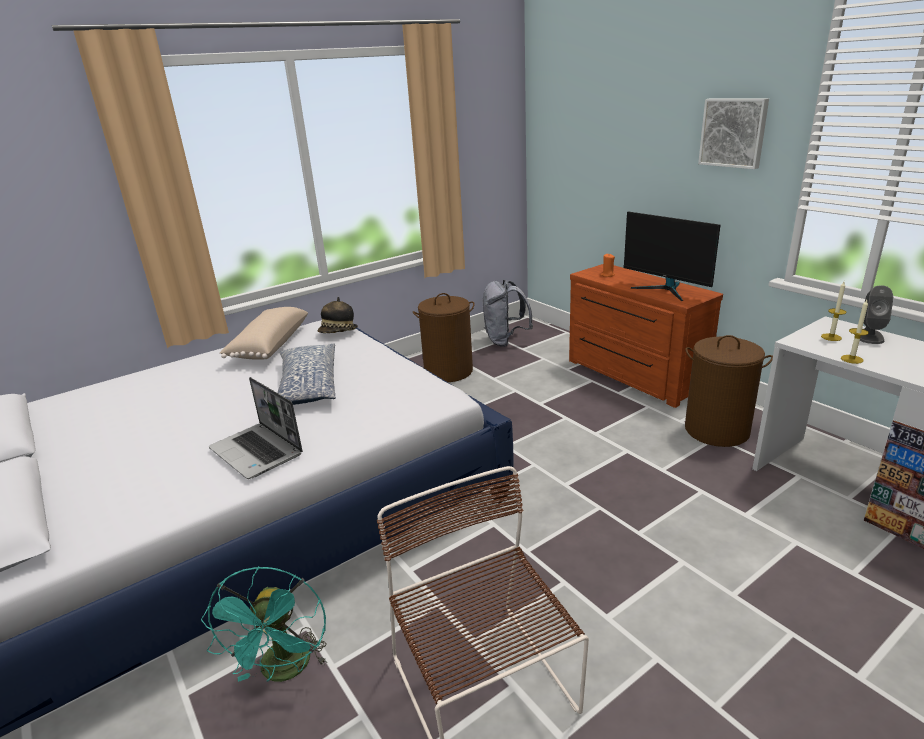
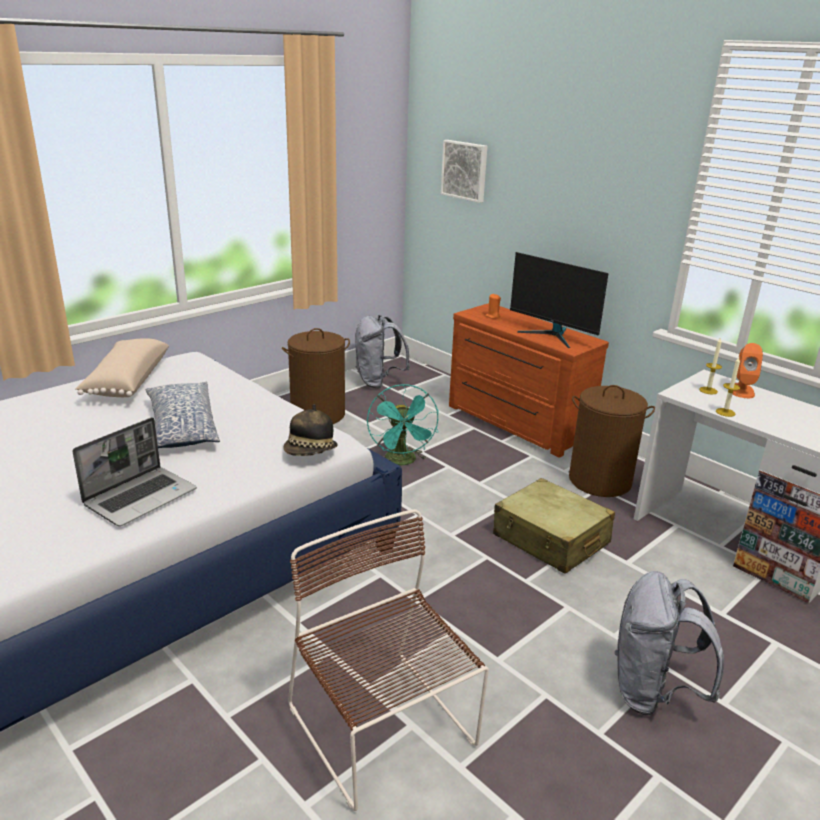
camera: 10 degrees left, 0 degrees up
(258, 452) = (141, 497): laptop -> laptop turned 90 degrees counterclockwise
(285, 671) = (175, 723): turquoise fan -> turquoise fan (402, 462)
(338, 332) = (205, 369): hat -> hat (310, 452)
(665, 490) = (551, 539): none -> beige suitcase
(733, 132) = (623, 181): picture -> picture (465, 170)
(776, 661) = (652, 692): none -> grey backpack
(869, 336) = (741, 391): grey speaker -> orange speaker

